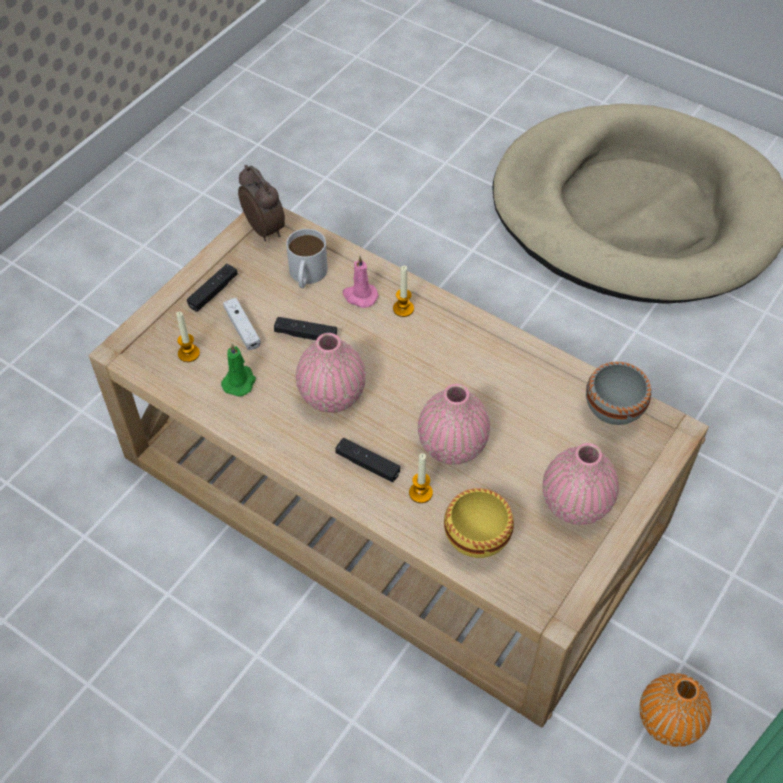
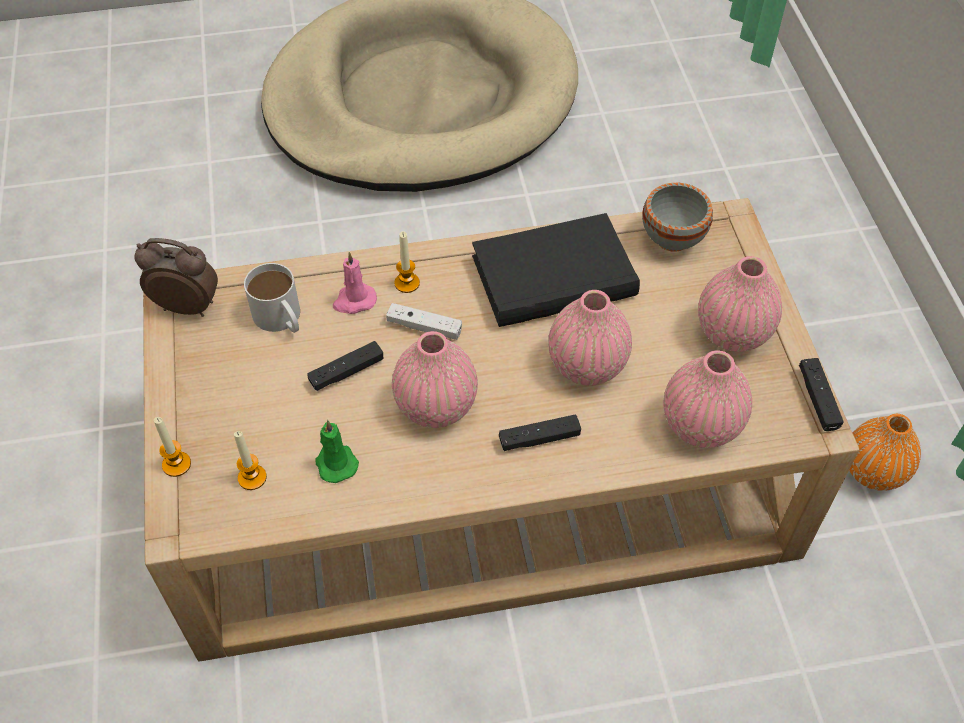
camera: 45 degrees left, 0 degrees up
(213, 292) = (206, 402): black game controller -> black game controller (818, 399)
(242, 328) = (277, 413): white game controller -> white game controller (424, 327)
(420, 493) = (610, 425): candle -> candle (176, 464)
(477, 541) = (701, 424): yellow bowl -> pink vase
(501, 372) = (553, 273): none -> black book

